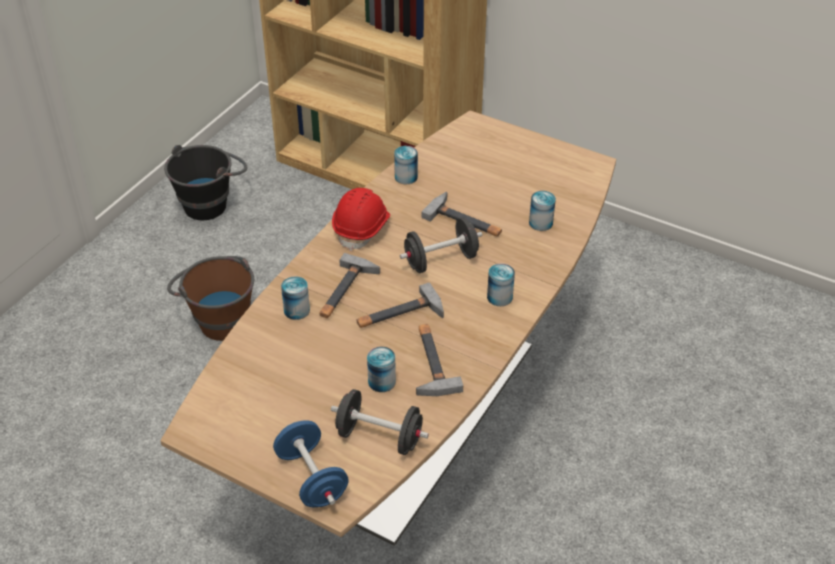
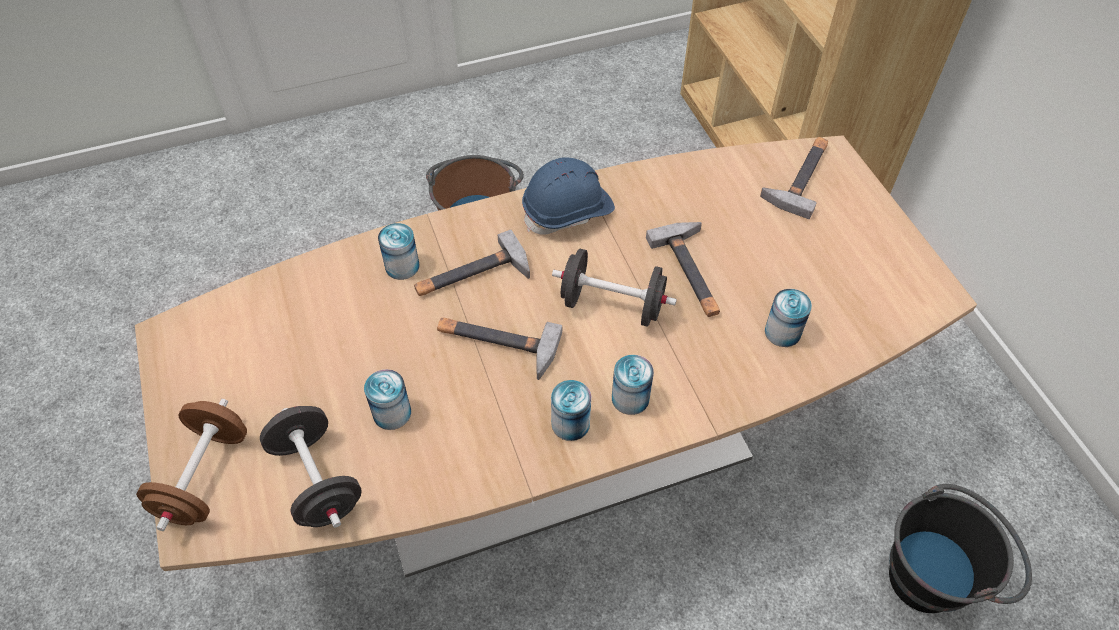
camera: 40 degrees right, 10 degrees up
(211, 201) = (581, 103): black bucket -> black bucket (937, 574)
(312, 478) = (204, 477): blue dumbbell -> brown dumbbell
(362, 228) = (568, 212): red hard hat -> blue hard hat
(406, 177) = (680, 177): can -> can (570, 423)
(430, 362) = (466, 426): hammer -> hammer (801, 176)

